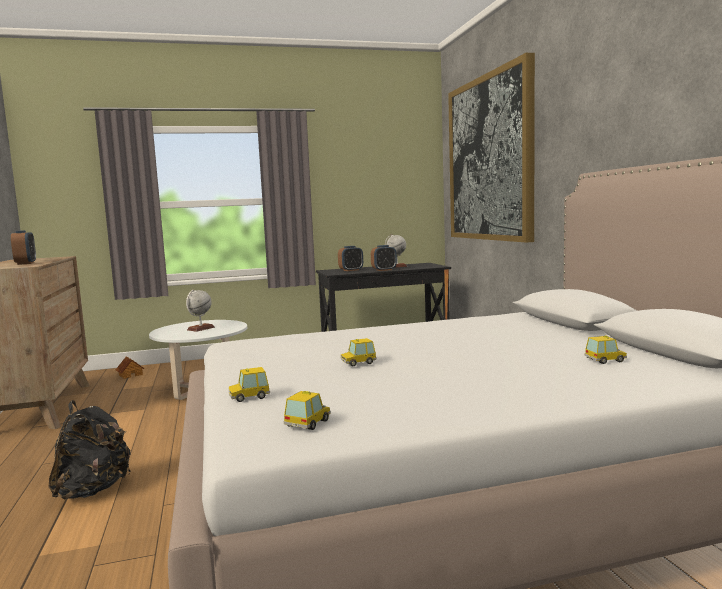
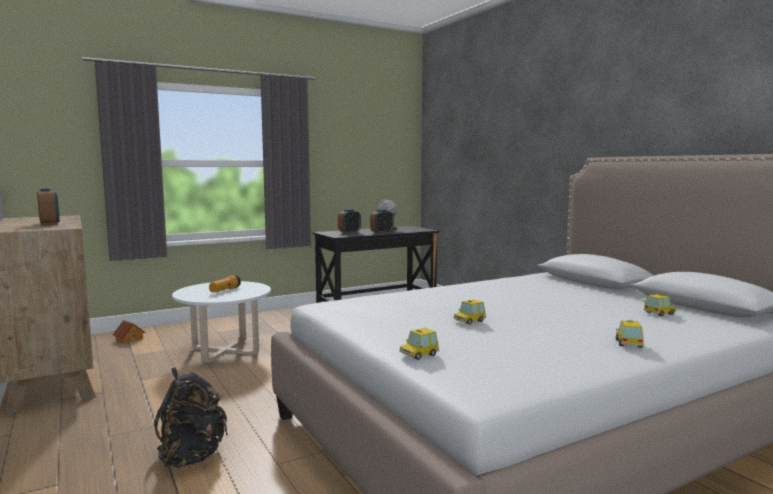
camera: 15 degrees left, 0 degrees up
(201, 328) = (225, 290): globe -> flashlight
(308, 423) = (503, 374): toy car -> toy car (629, 343)
(490, 159) = (479, 136): picture -> none

